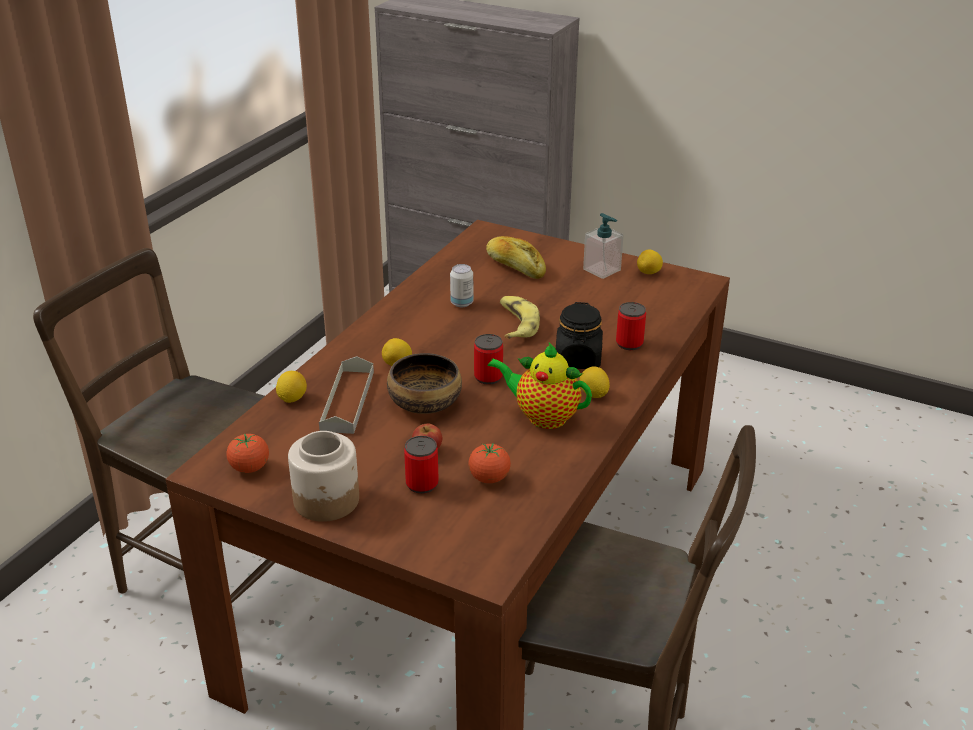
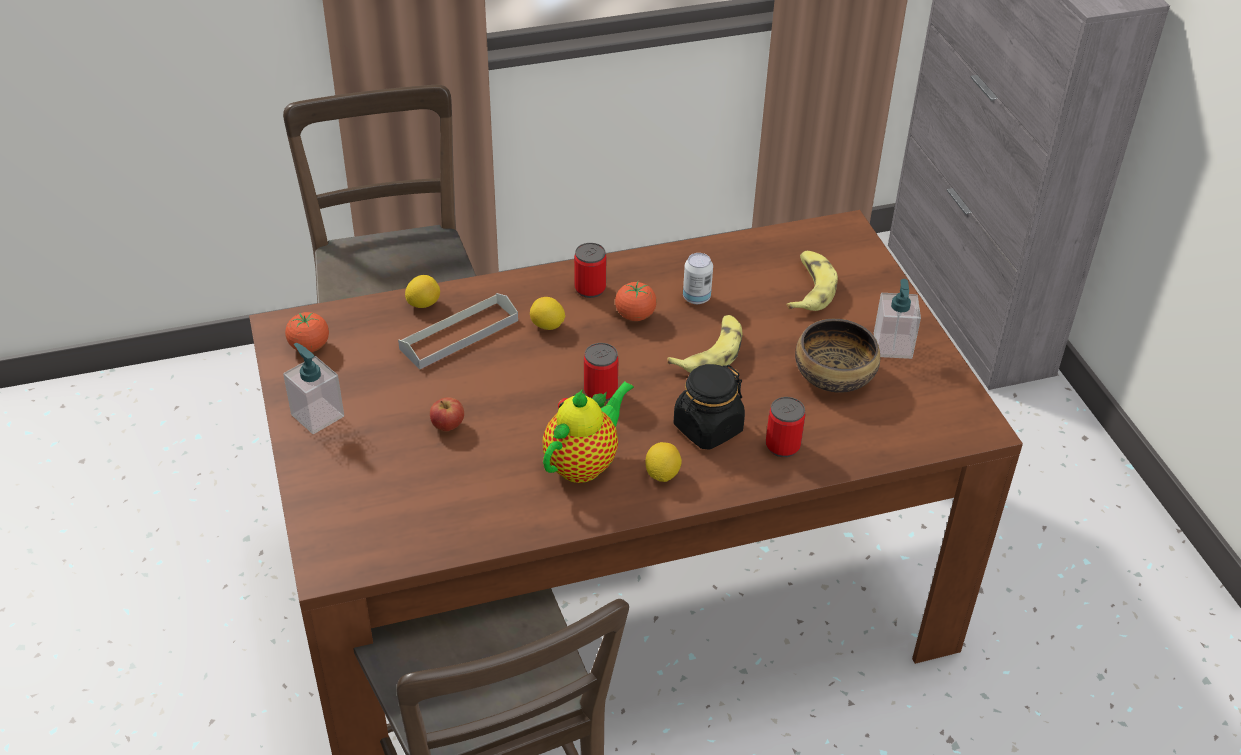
camera: 45 degrees right, 10 degrees up
(327, 501) = (317, 415): jar -> soap dispenser
(422, 484) = (399, 453): can -> can (590, 289)
(424, 402) = (514, 378): bowl -> bowl (834, 374)
(489, 478) = (454, 487): tomato -> tomato (635, 316)
(515, 267) = (809, 288): bread -> banana
(542, 416) = (584, 463): teapot -> teapot turned 60 degrees clockwise
(649, 273) = (937, 381): lemon -> none

